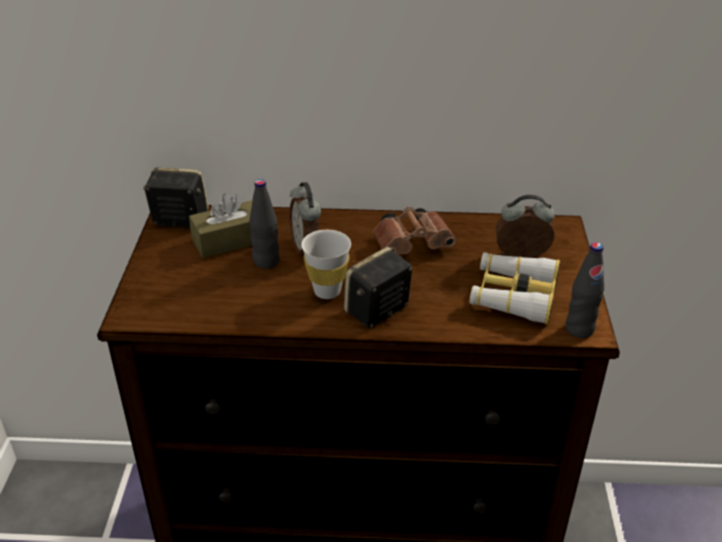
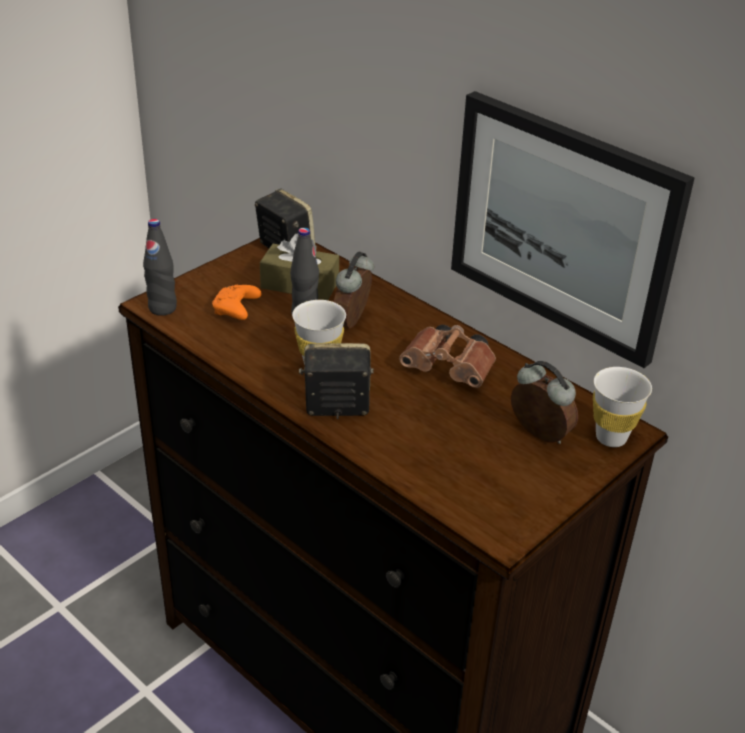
camera: 40 degrees right, 0 degrees up
(207, 284) = (236, 310): none -> orange game controller
(462, 93) = (562, 226): none -> picture
(513, 295) = (477, 463): binoculars -> none
(559, 235) = (611, 437): none -> white cup
(579, 329) = (495, 528): black bottle -> black bottle (162, 308)

